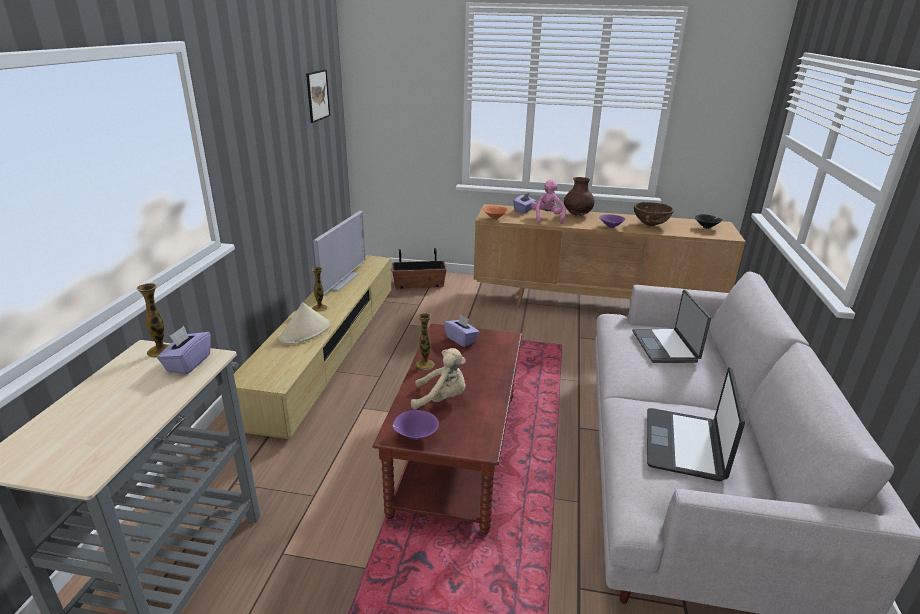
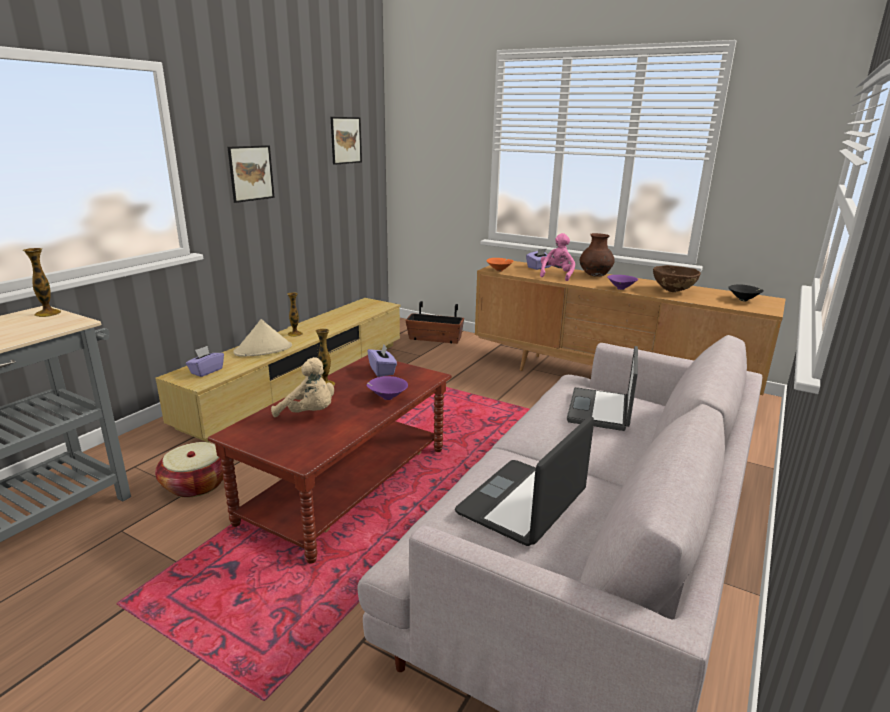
camera: 20 degrees right, 5 degrees down
(188, 363) = (54, 323): purple tissue box -> purple tissue box (206, 371)
(256, 147) = (251, 173): none -> picture
(316, 486) = (196, 484): none -> basket
(341, 281) = (335, 316): television -> none
(415, 436) = (250, 438): purple bowl -> purple bowl (386, 398)

